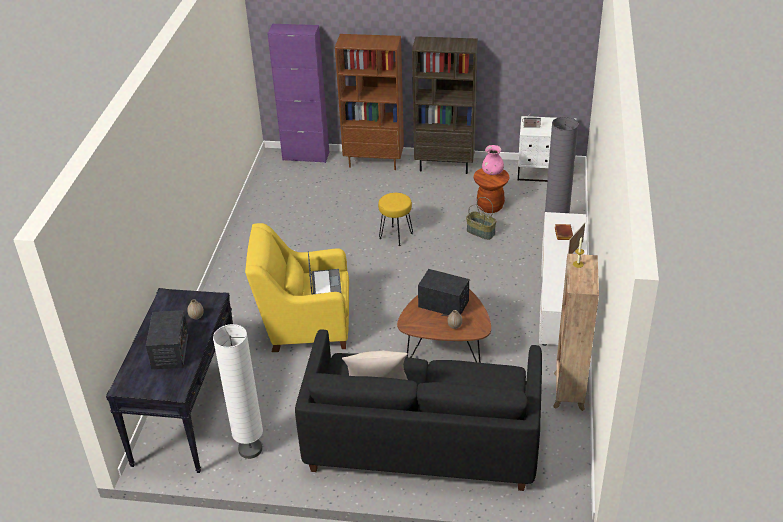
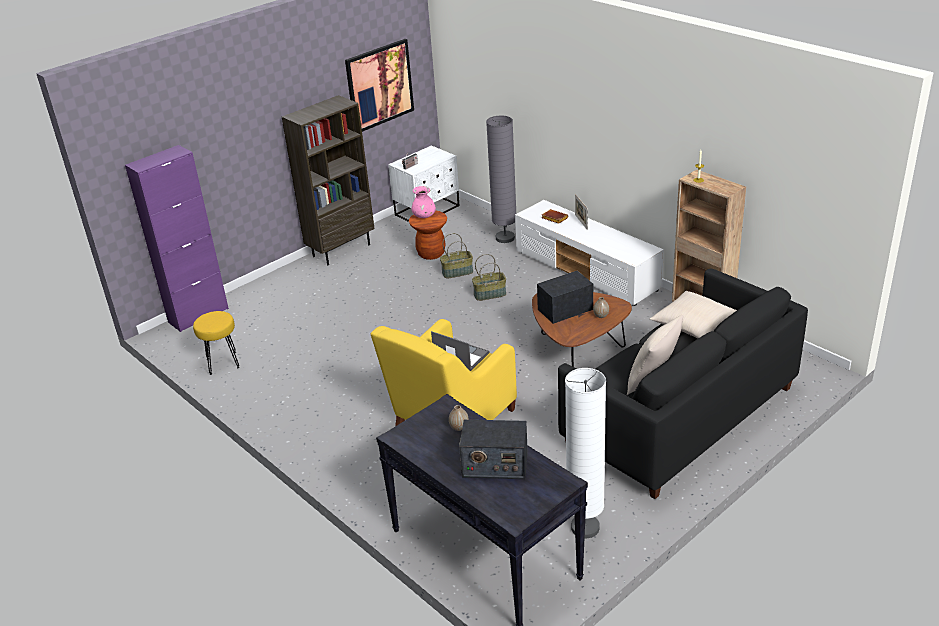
camera: 50 degrees left, 5 degrees down
(170, 351) = (494, 464): radio -> radio turned 150 degrees clockwise
(374, 162) = (274, 282): brown bookcase -> none
(396, 236) = (398, 315): yellow stool -> yellow stool (223, 363)
(471, 263) = (490, 294): none -> basket
(473, 378) = (693, 325): none -> beige pillow
(528, 45) = (379, 85): none -> picture

